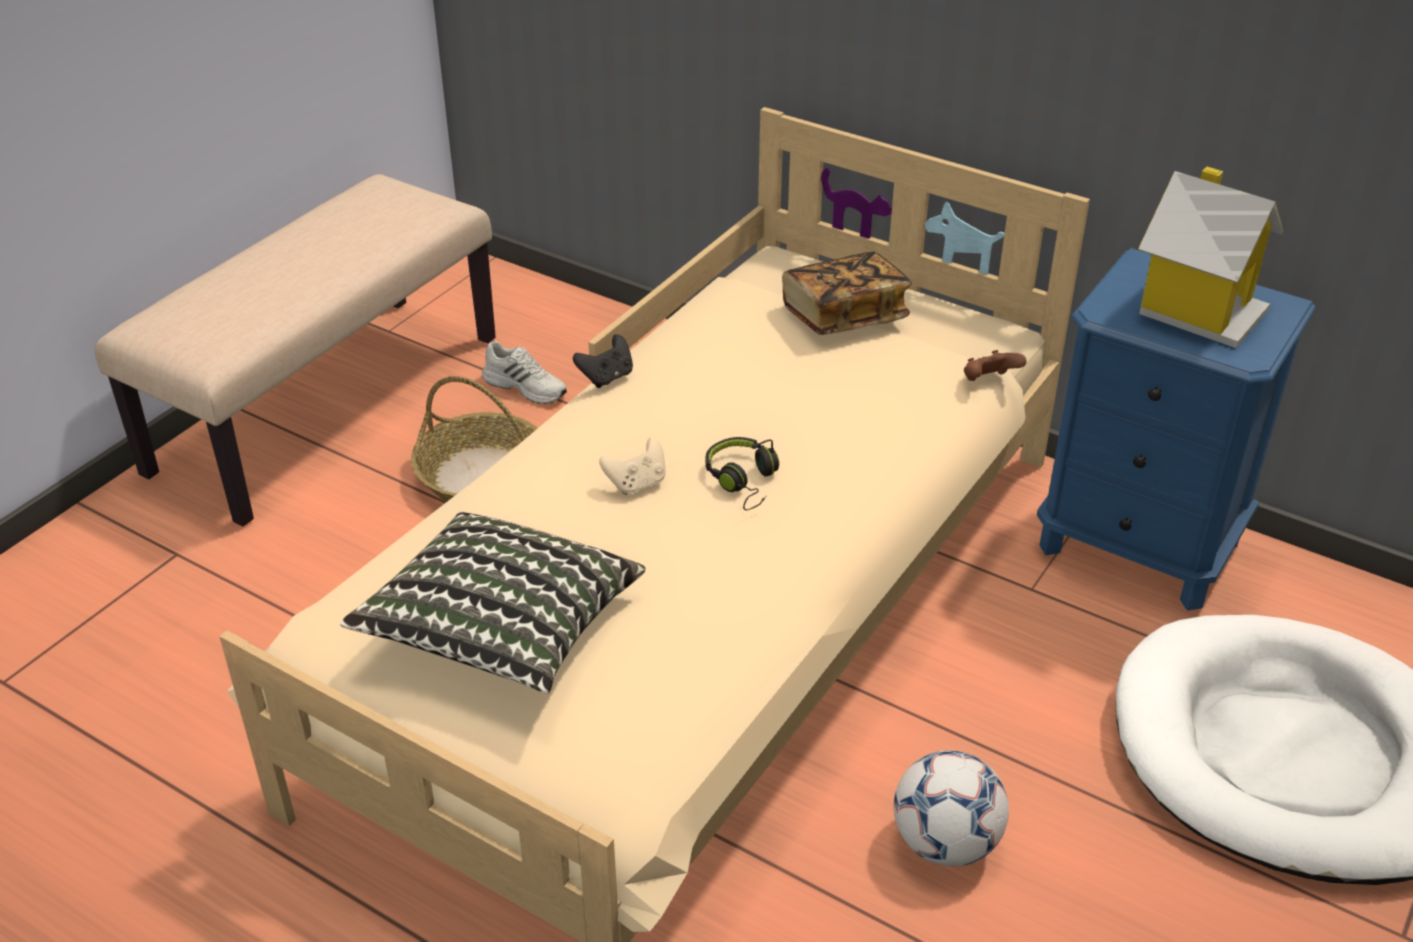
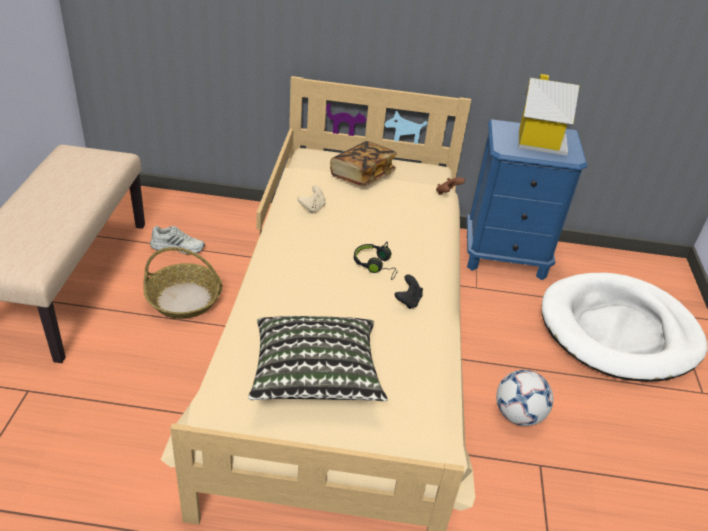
camera: 30 degrees left, 0 degrees up
(607, 377) = (270, 229): black game controller -> black game controller (408, 301)
(636, 483) = (326, 280): beige game controller -> beige game controller (312, 207)

